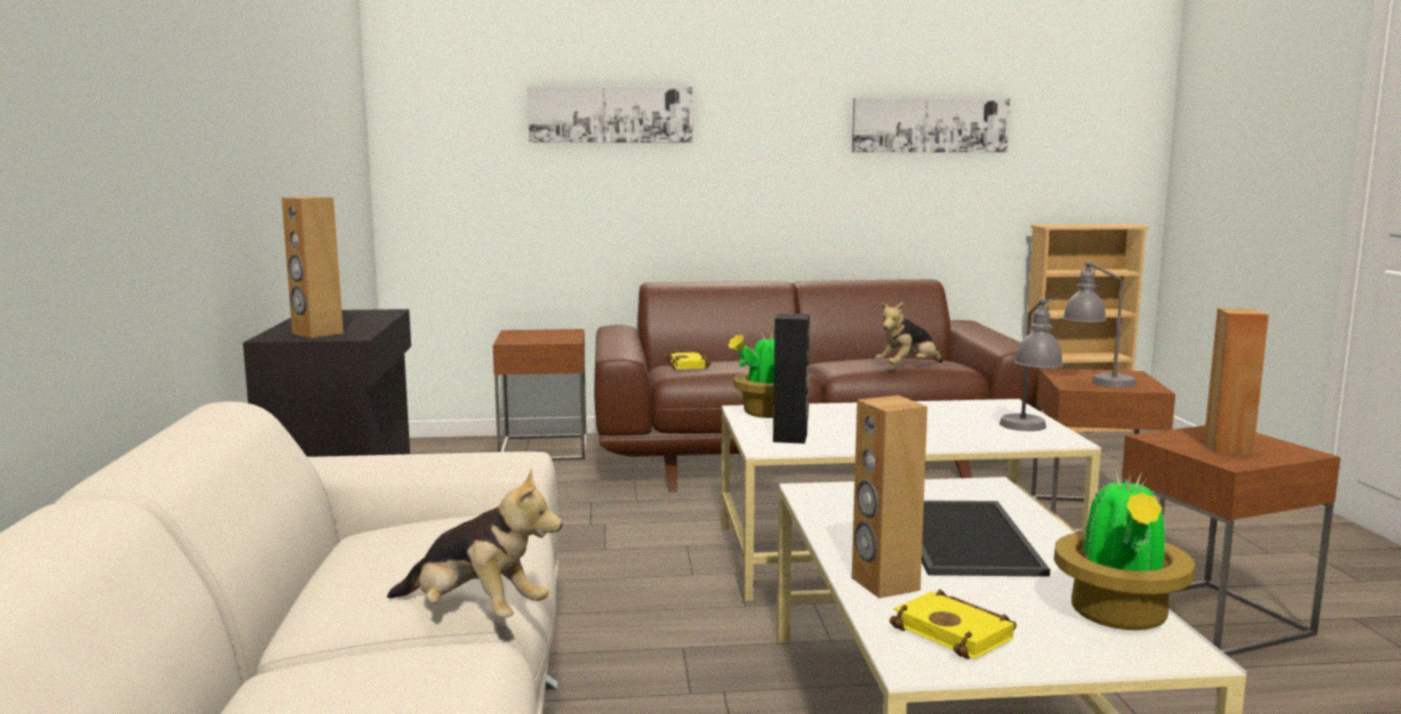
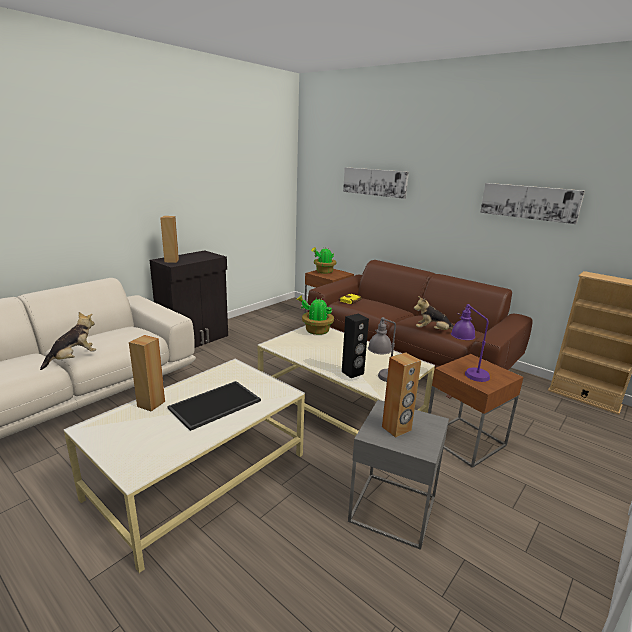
camera: 45 degrees right, 10 degrees up
(475, 613) = (73, 359): plush toy -> plush toy turned 120 degrees counterclockwise
(791, 438) = (291, 343): black speaker -> black speaker (353, 373)
(957, 633) = (117, 428): yellow book -> none
(1096, 383) = (466, 372): grey table lamp -> purple table lamp
(1119, 616) = (160, 454): potted plant -> potted plant (323, 272)
(1211, 618) = (393, 508): brown side table -> grey side table

